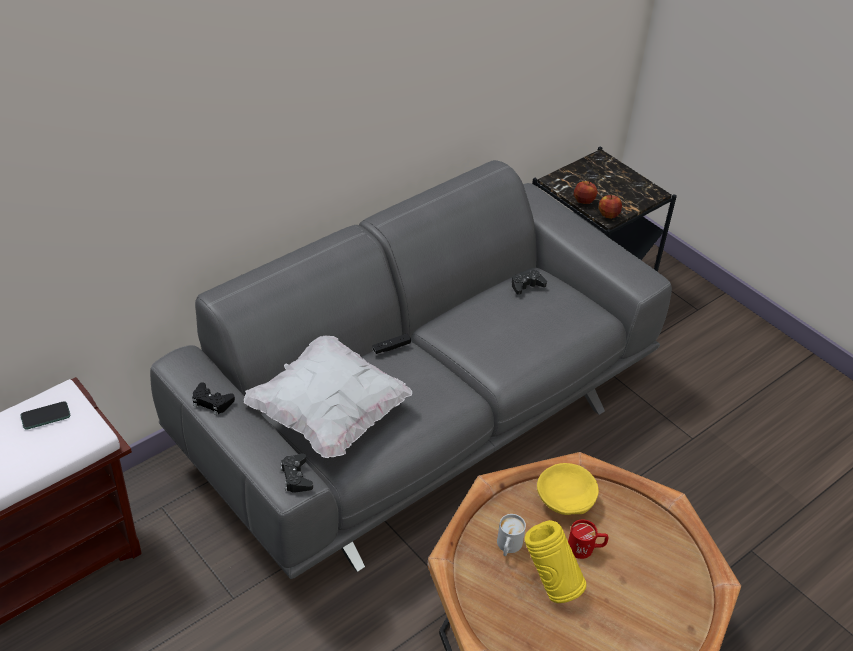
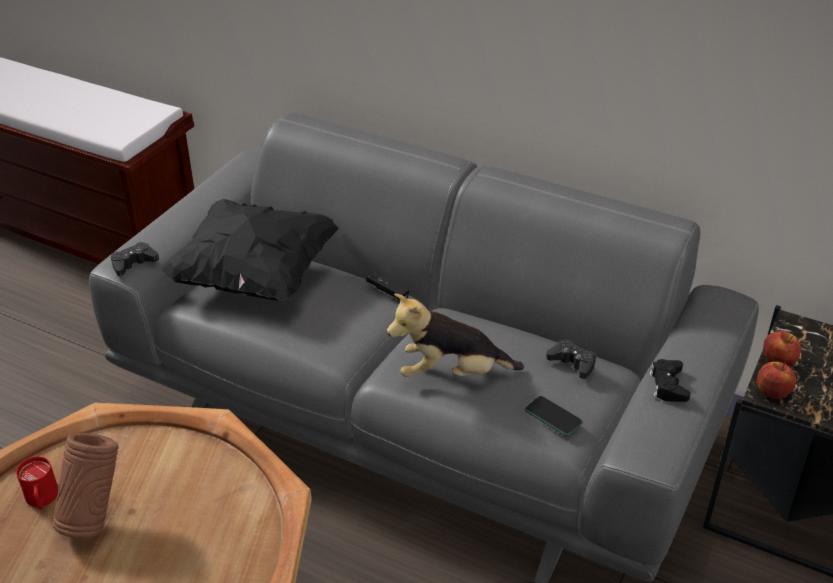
camera: 70 degrees right, 5 degrees down
(45, 416) = (131, 111): phone -> phone (553, 417)
(212, 402) = (209, 191): black game controller -> black game controller (668, 385)
(329, 415) = (255, 276): white pillow -> black pillow
(508, 547) = (139, 467): white mug -> none
(511, 343) = (451, 374): none -> plush toy
(550, 584) = (94, 517): yellow vase -> brown vase
(565, 500) = (231, 500): yellow bowl -> none
(586, 548) = (160, 538): red mug -> red mug (42, 500)

